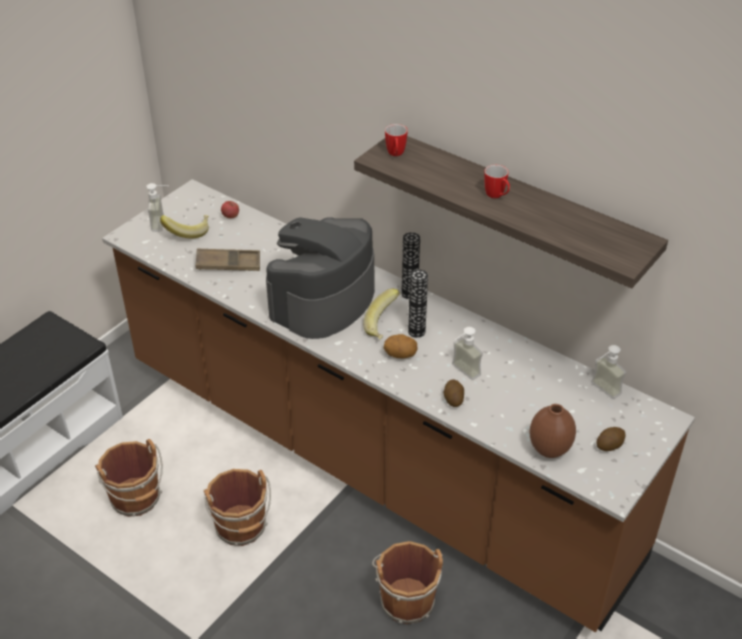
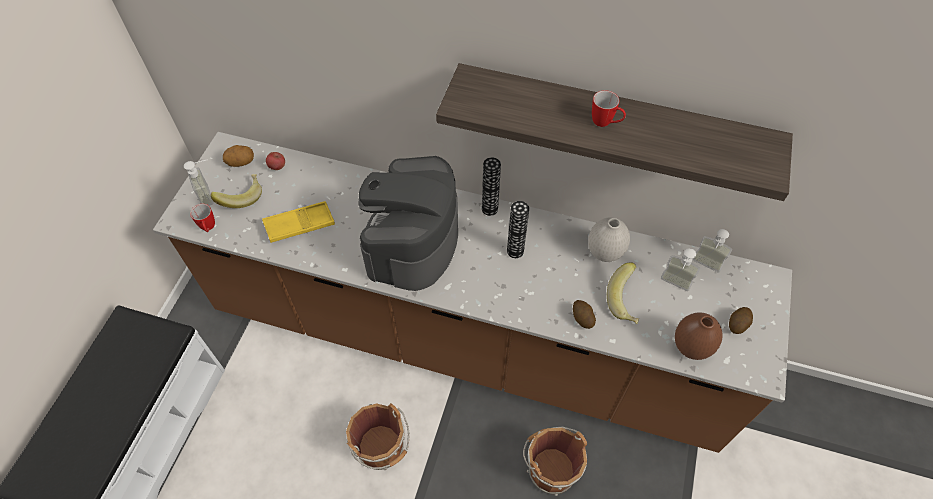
camera: 20 degrees left, 15 degrees up
(137, 499) = (274, 452): brown bucket -> none
(228, 264) = (299, 225): brown tray -> yellow tray
(384, 326) = (482, 253): banana -> banana (626, 301)
(395, 155) = (476, 95): mug -> mug (208, 228)
(400, 355) = (512, 282): potato -> potato (241, 162)
(461, 373) = (576, 285): soap dispenser -> soap dispenser (673, 286)
(504, 355) = (605, 254): none -> white vase

